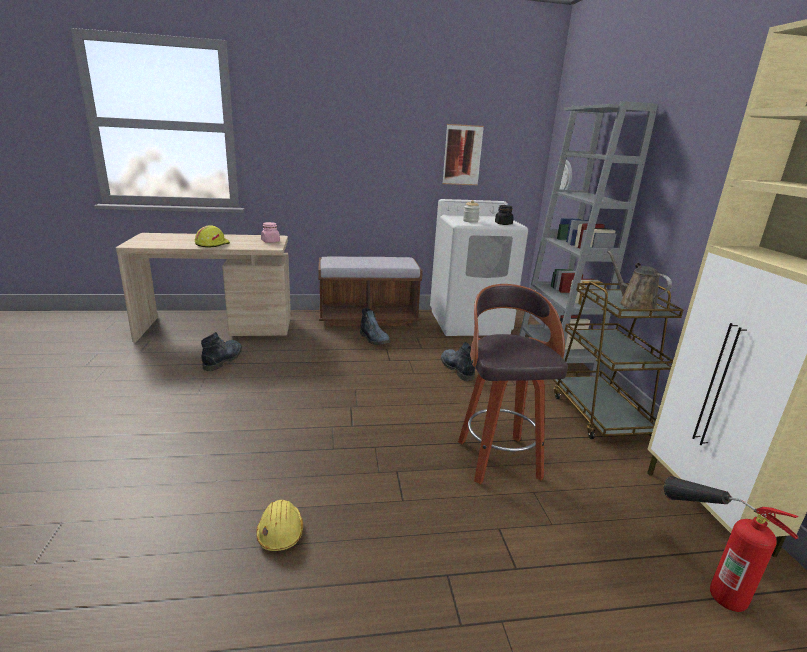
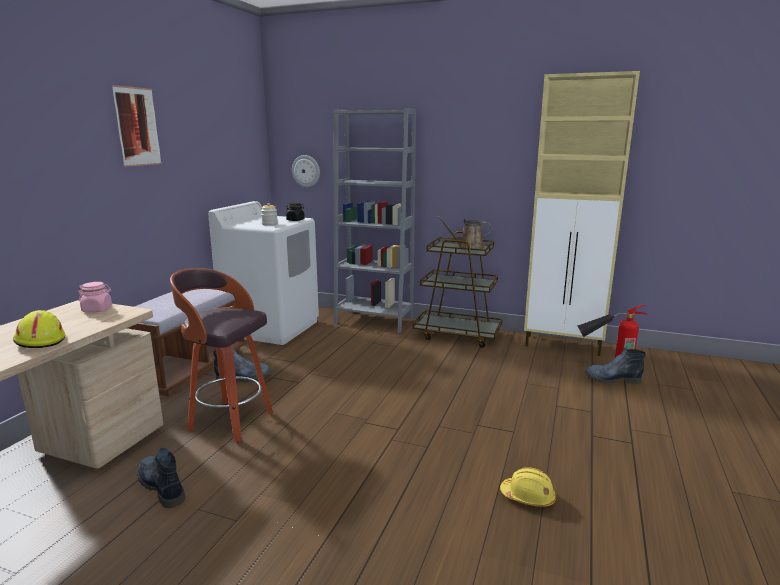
camera: 60 degrees left, 5 degrees down
(456, 369) = (349, 358): boot -> boot (611, 379)
(462, 155) = (214, 160): picture -> picture (137, 126)
(497, 458) = (484, 383): stool -> stool (229, 421)

